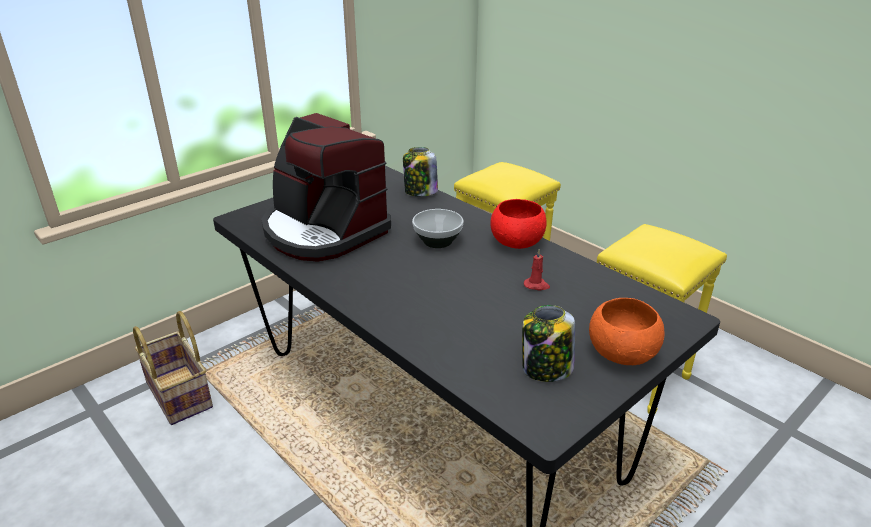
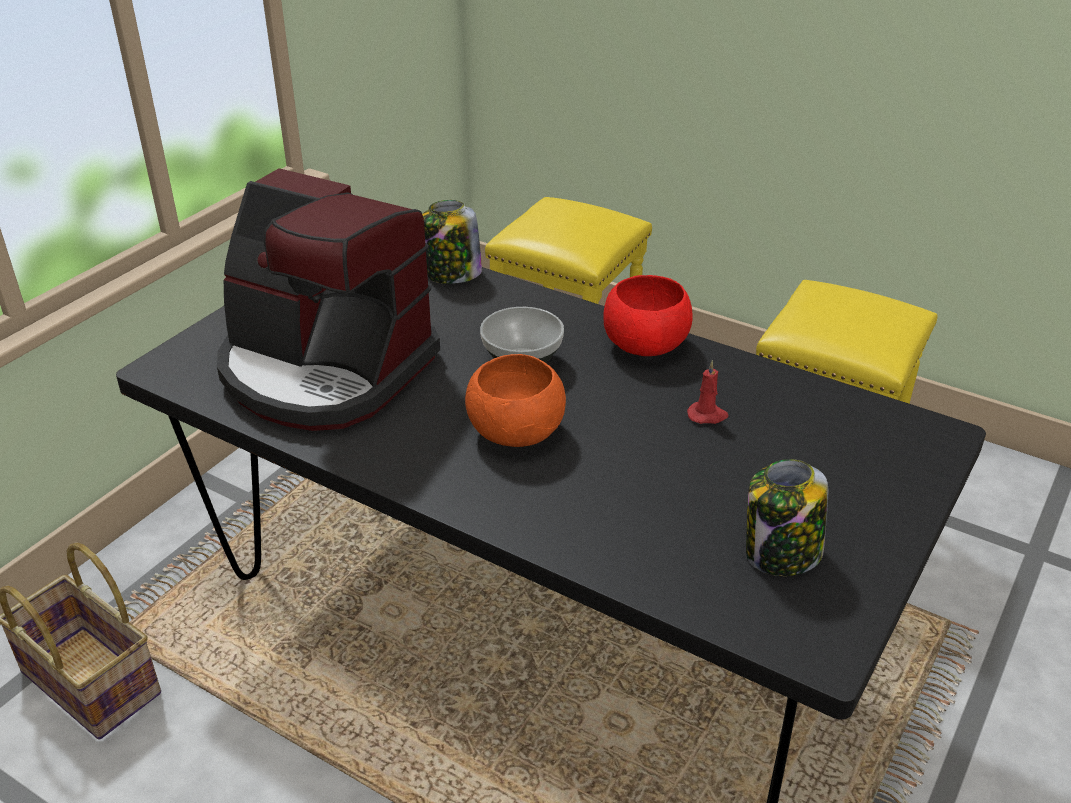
camera: 15 degrees left, 5 degrees up
(622, 353) = (876, 507): orange bowl -> orange bowl (516, 431)

